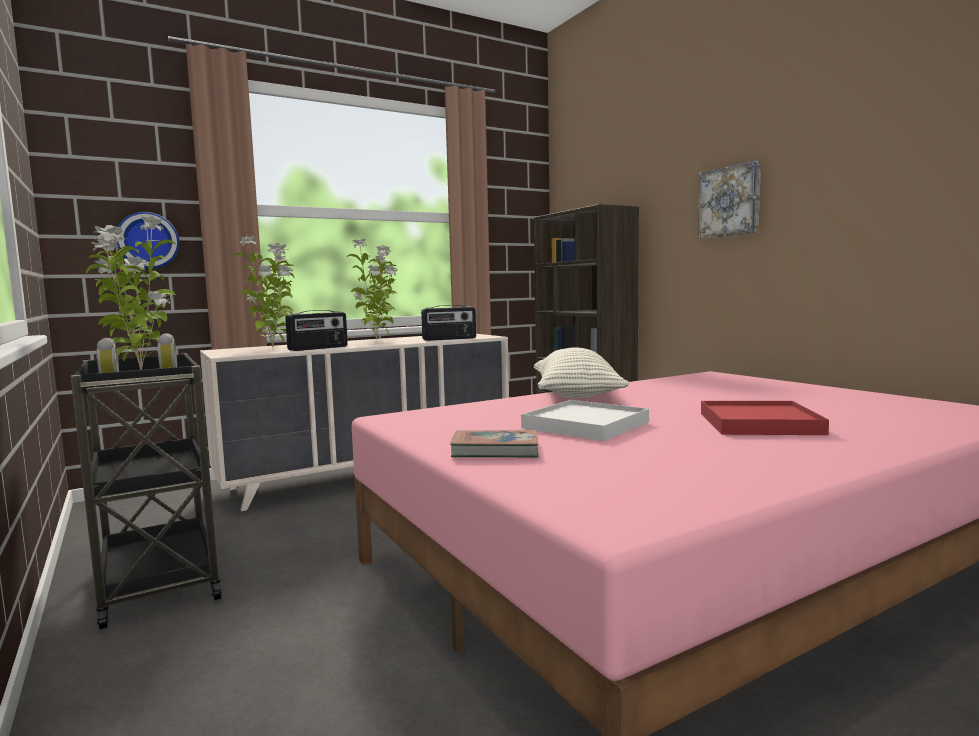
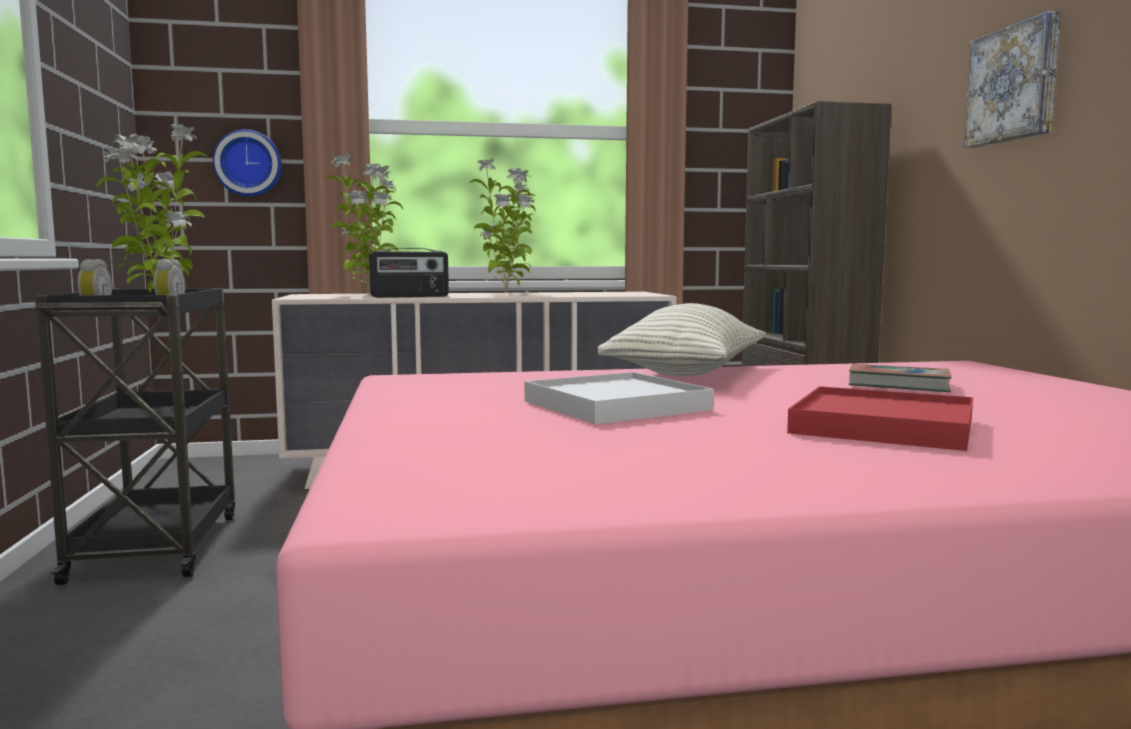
camera: 20 degrees right, 0 degrees up
(449, 339) = (592, 295): radio -> none
(495, 450) = (434, 420): book -> book (898, 385)

